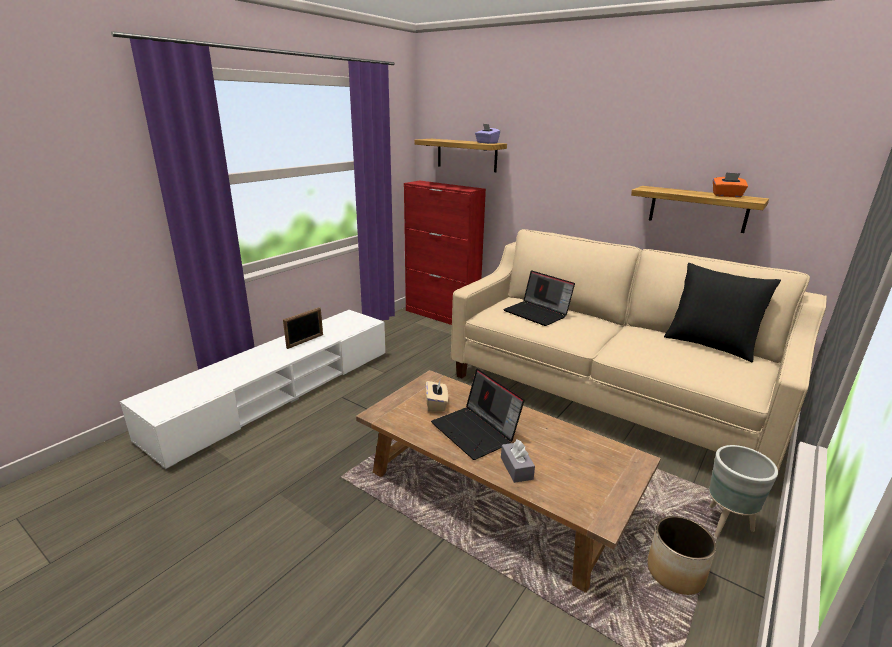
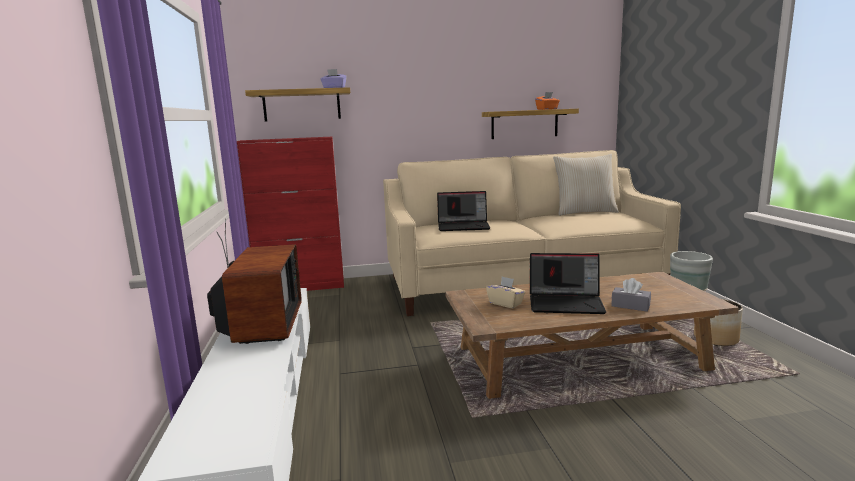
camera: 45 degrees left, 10 degrees down
(305, 341) = (262, 327): picture frame -> television
(710, 345) = (584, 212): black pillow -> beige pillow

